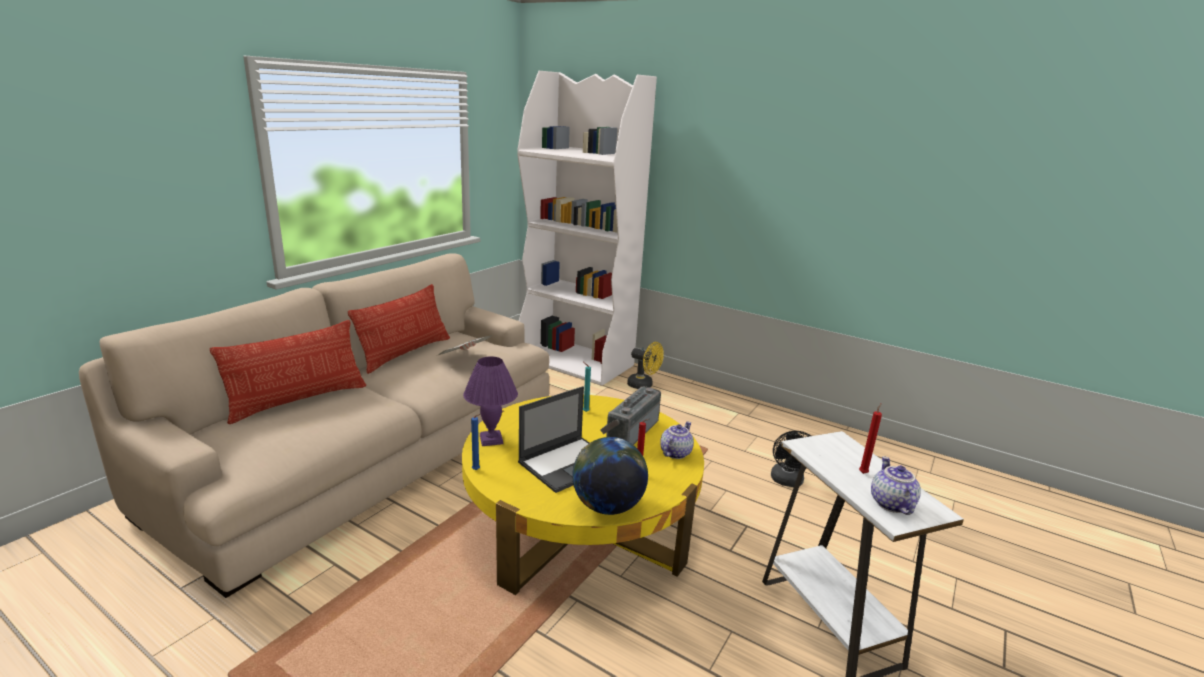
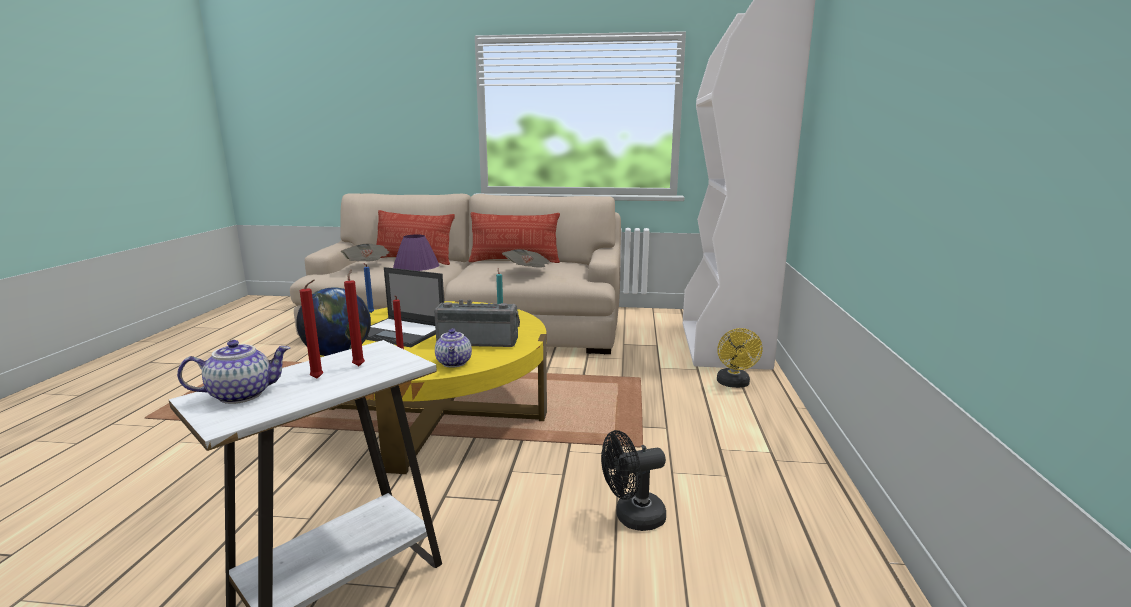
camera: 65 degrees right, 5 degrees down
(274, 434) = (367, 266): none -> newspaper
(675, 452) = (455, 363): teapot -> teapot turned 75 degrees clockwise
(839, 456) = (359, 365): none -> red candle

